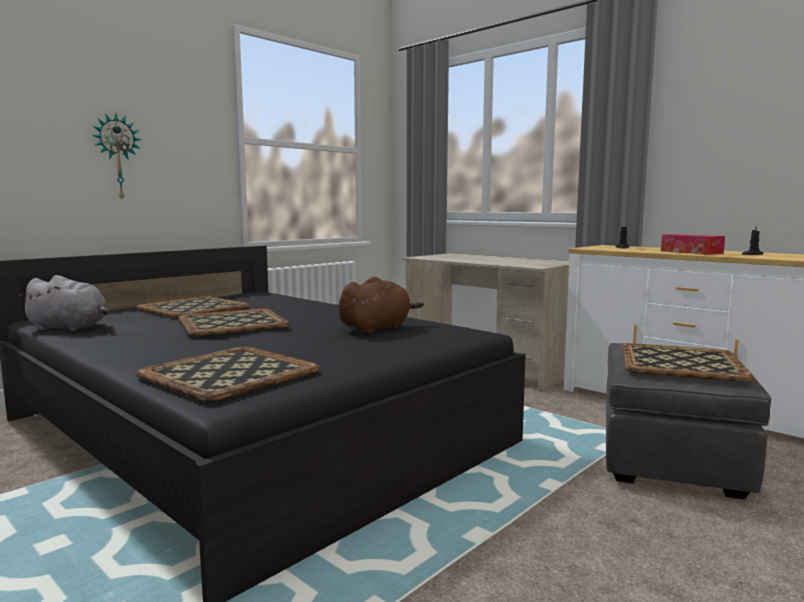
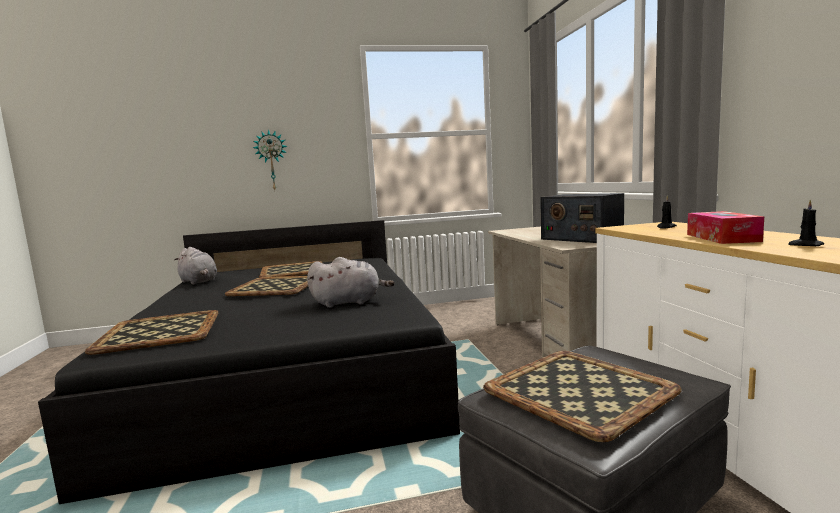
camera: 35 degrees right, 0 degrees up
(377, 328) = (349, 302): brown plush toy -> grey plush toy
(522, 261) = (580, 238): none -> radio

